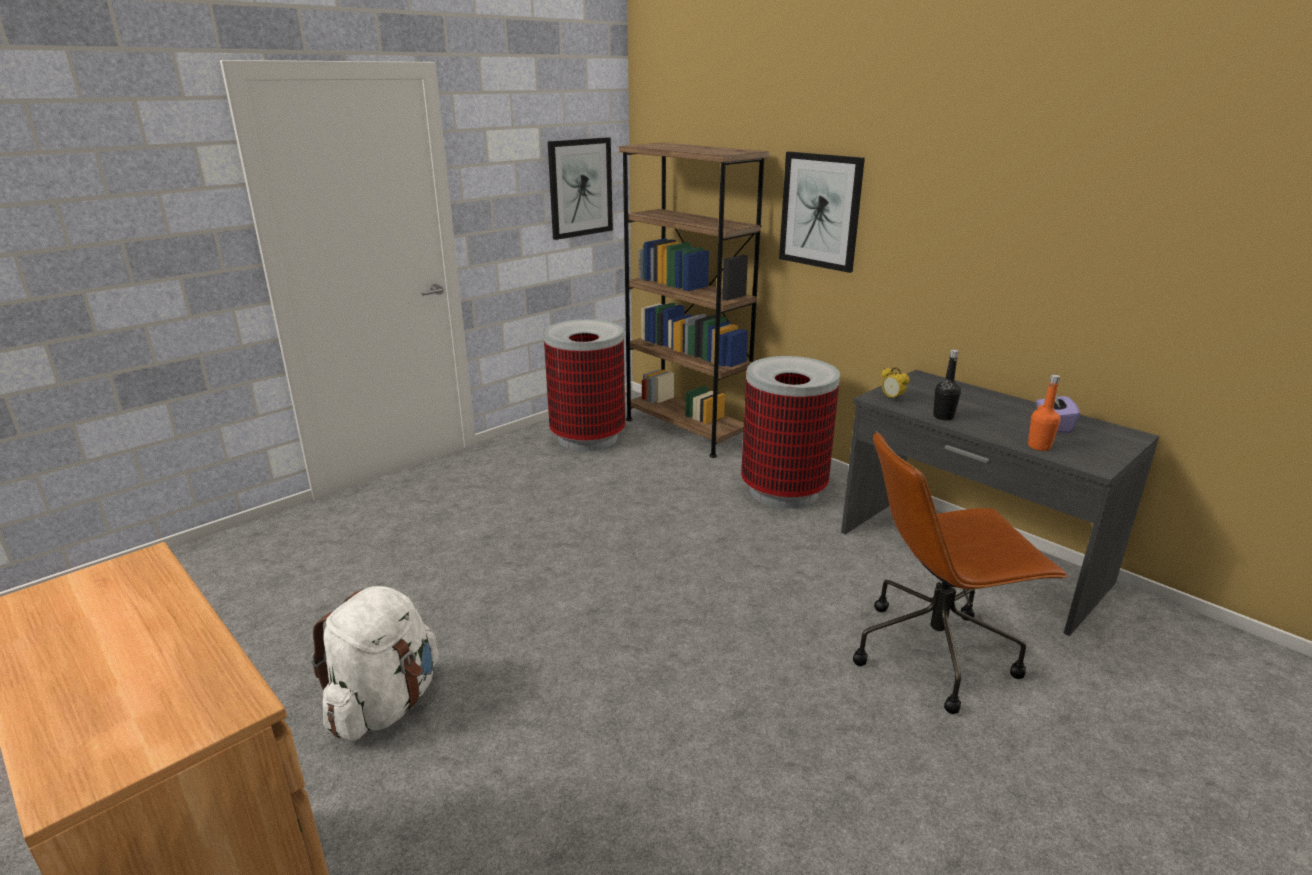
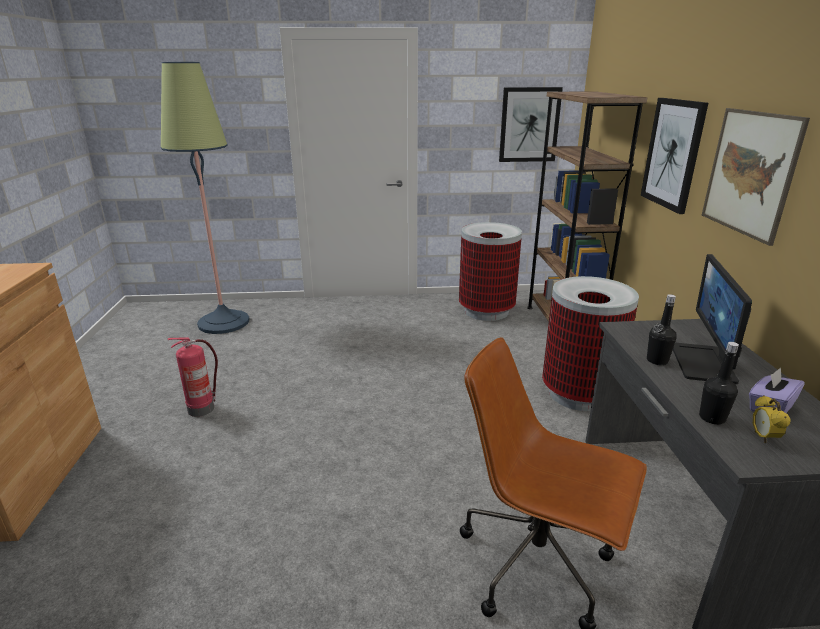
camera: 40 degrees right, 0 degrees up
(226, 582) = (224, 322): none -> floor lamp
(385, 704) = (202, 408): white backpack -> fire extinguisher
(892, 398) = (635, 332): alarm clock -> alarm clock (763, 437)
(938, 224) = (750, 173): none -> picture
(972, 407) = (704, 363): none -> monitor
(1039, 446) = (712, 418): orange bottle -> black bottle

